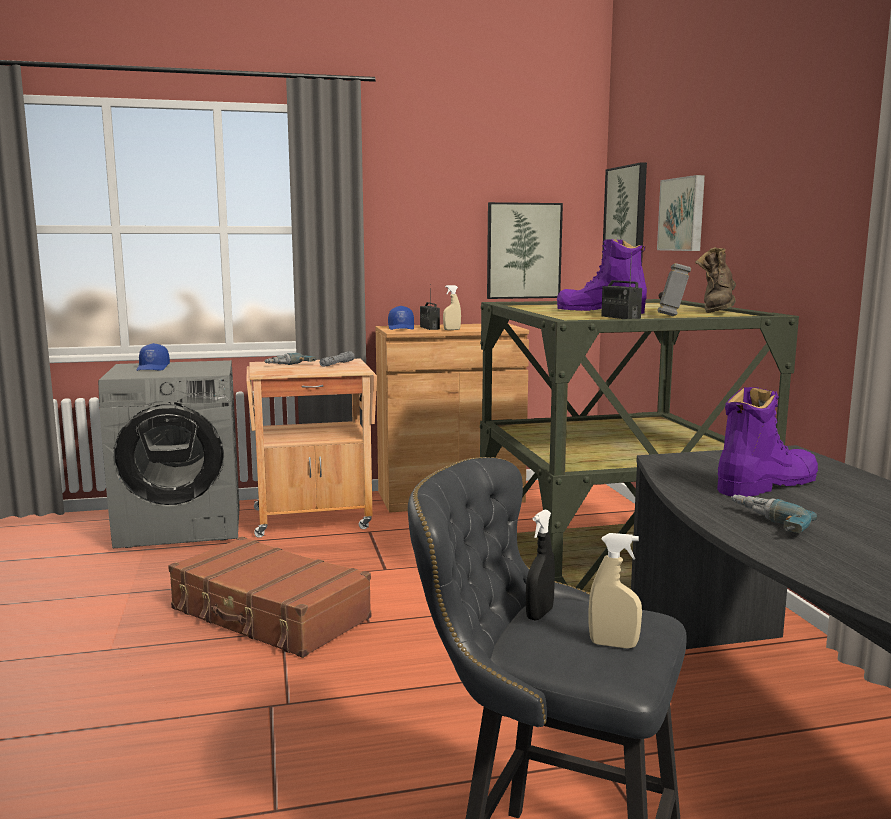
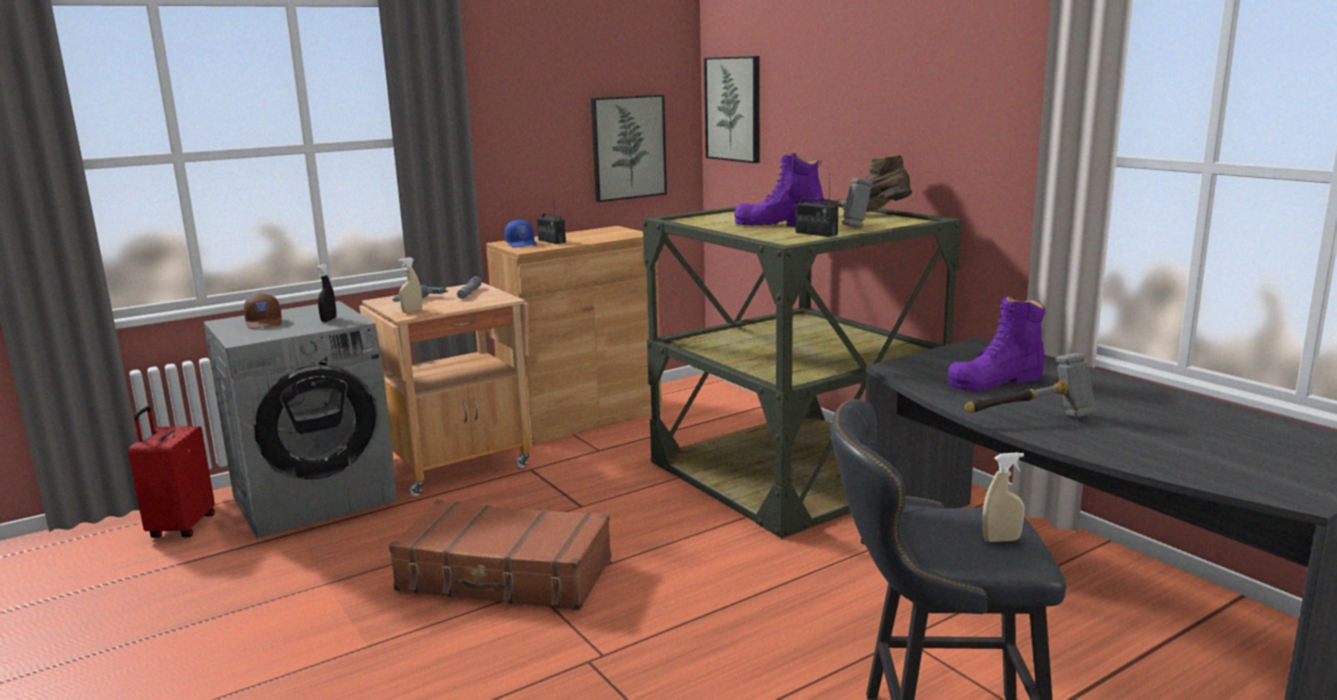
camera: 20 degrees left, 5 degrees up
(73, 531) = (181, 527): none -> red suitcase
(153, 368) = (265, 323): blue cap -> brown cap
(452, 330) = (580, 242): beige spray bottle -> beige spray bottle (412, 311)
(539, 614) = (923, 526): black spray bottle -> black spray bottle (328, 320)
(683, 214) = (812, 113): picture -> none
(717, 311) = (877, 214): brown boot -> brown boot turned 120 degrees clockwise
(763, 523) = (1031, 419): power drill -> hammer
(766, 484) = (996, 381): purple boot -> purple boot turned 150 degrees counterclockwise

